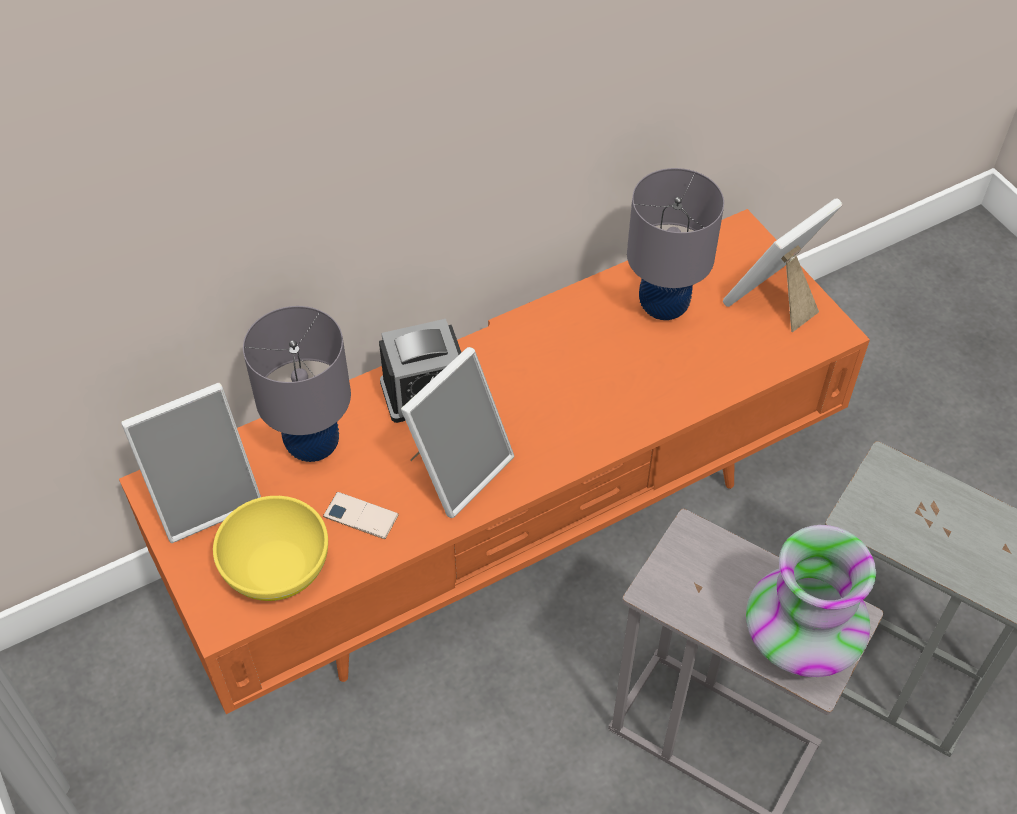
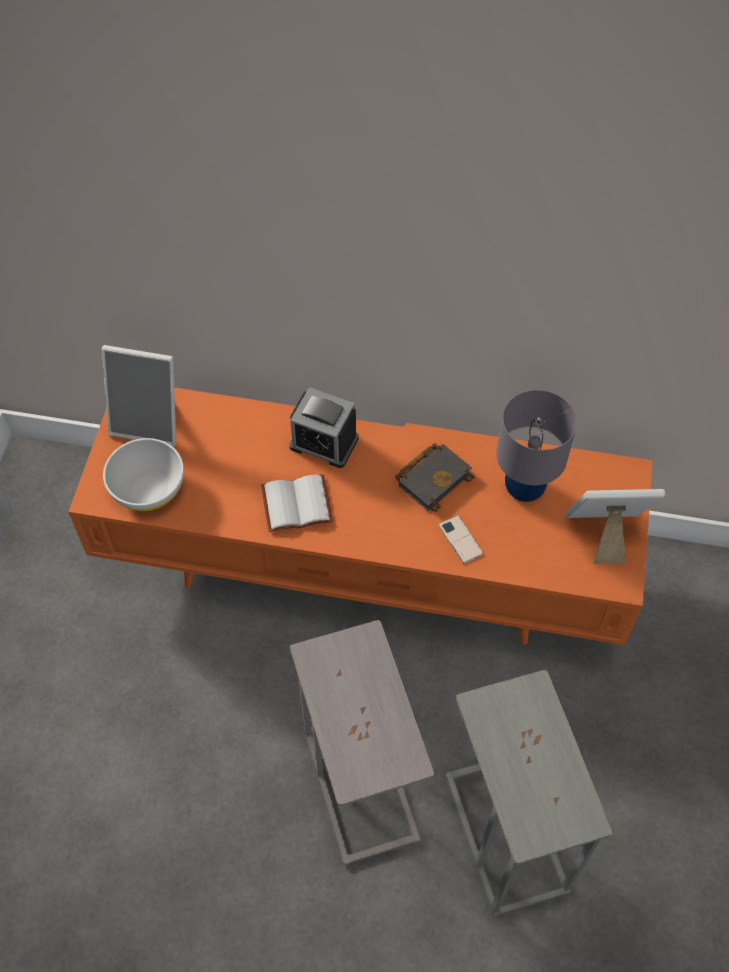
camera: 40 degrees right, 5 degrees up
(277, 568) = (148, 489): yellow bowl -> white bowl
(311, 444) = (232, 429): grey table lamp -> none
(361, 516) = (218, 491): phone -> phone (460, 539)
(457, 468) = (297, 502): picture frame -> white book
(569, 353) = (433, 477): none -> black book
(799, 643) = (363, 752): vase -> none

